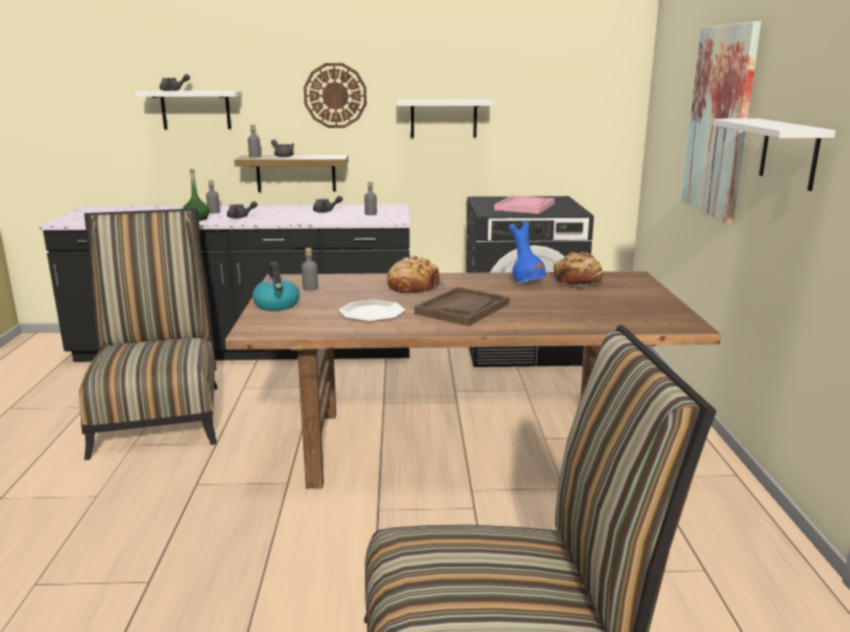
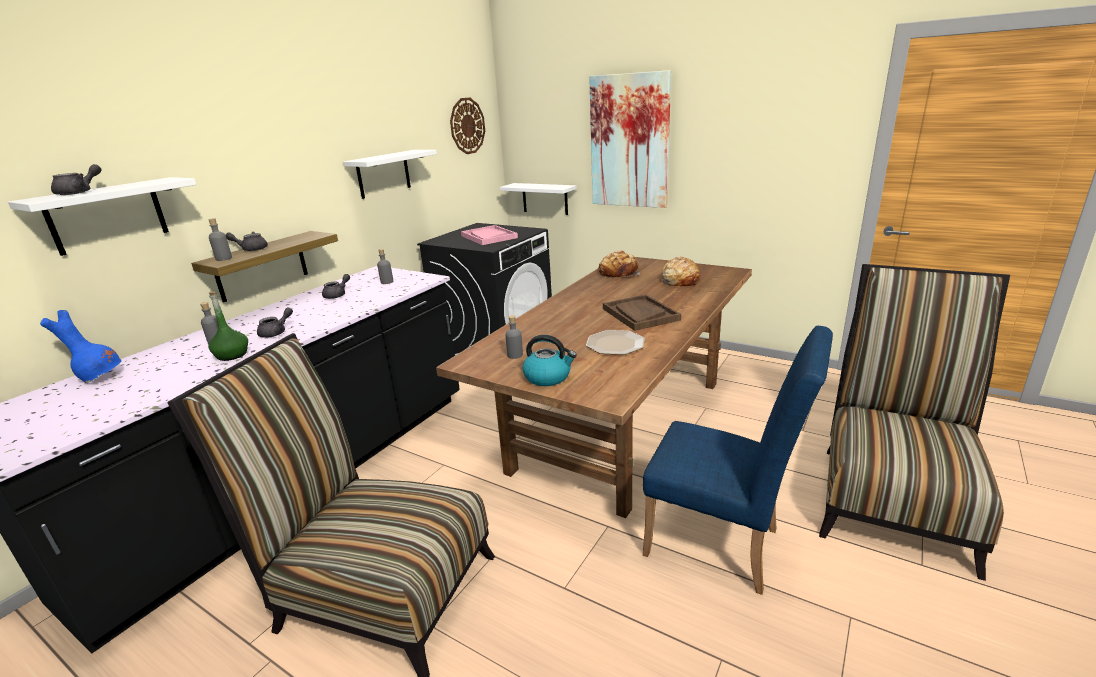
camera: 55 degrees left, 5 degrees up
(302, 552) = (722, 546): none -> blue chair
(335, 95) = (284, 166): wall clock -> wall clock (467, 126)
(413, 286) = (564, 318): bread -> bread (680, 280)
(527, 283) = (605, 285): blue vase -> blue vase (100, 377)
(789, 153) = (727, 153): white shelf -> white shelf (545, 198)

